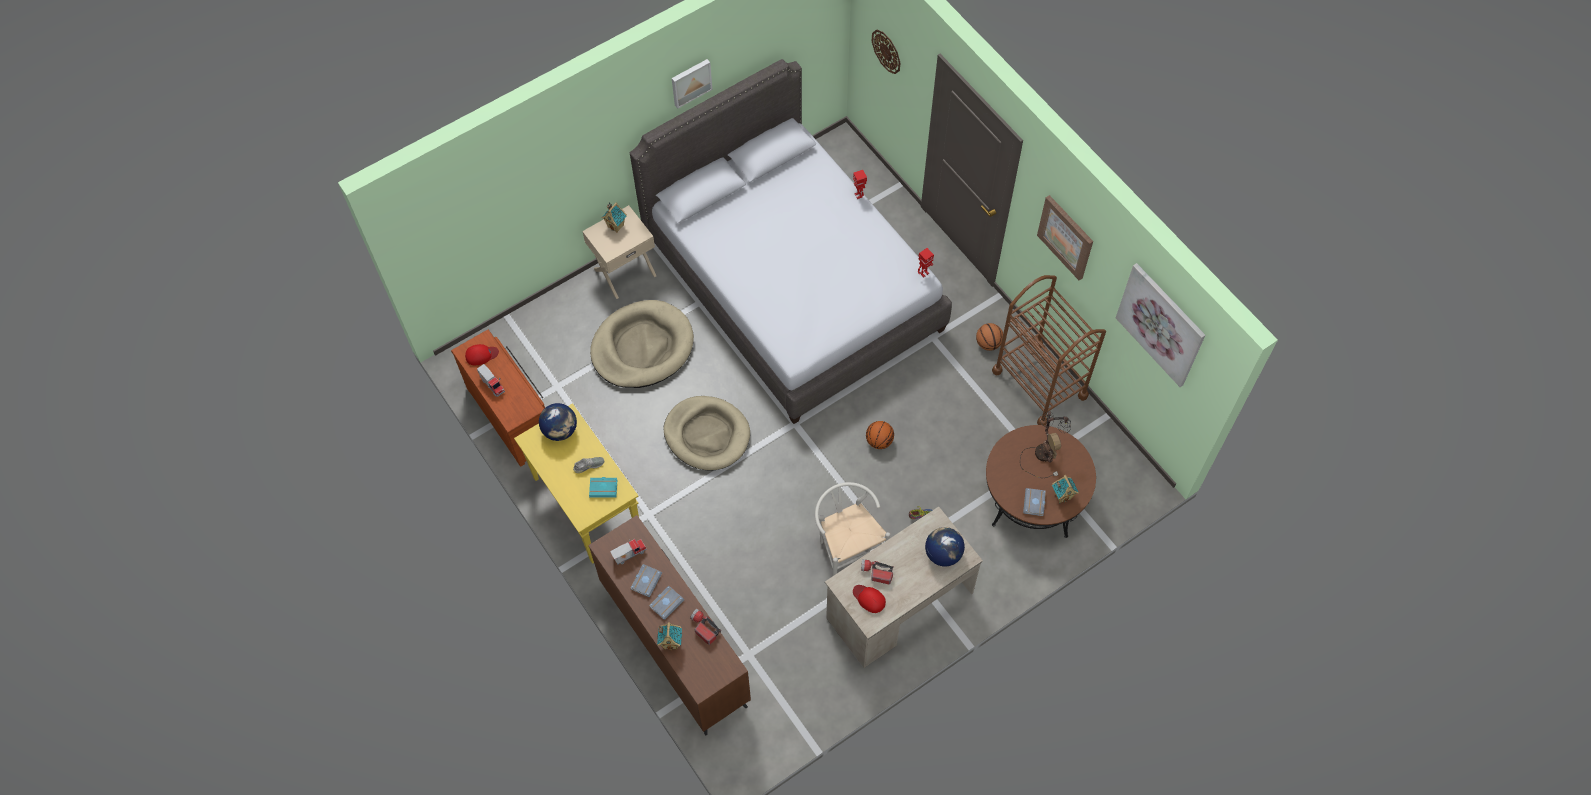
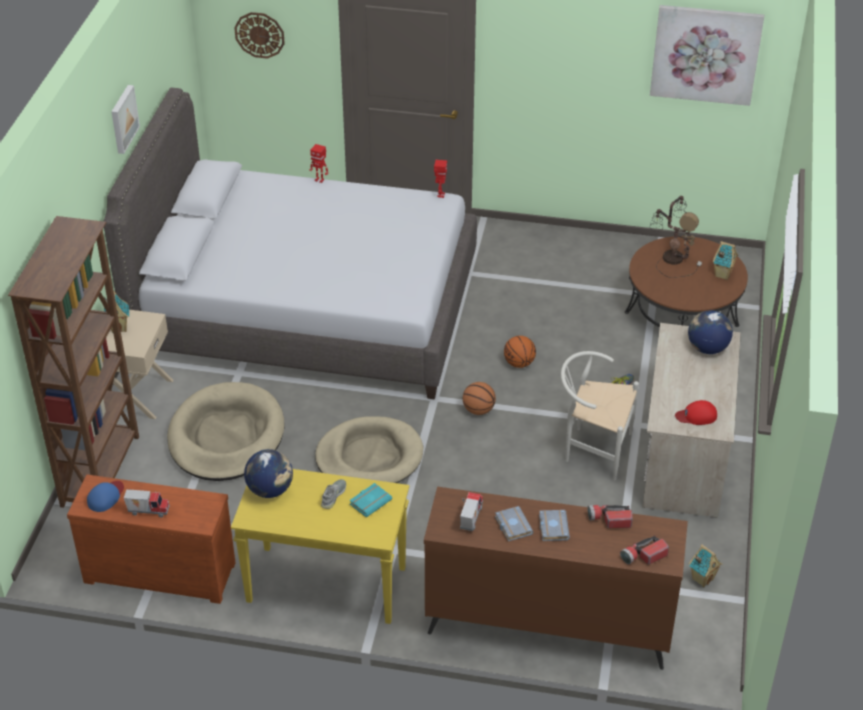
camera: 45 degrees left, 20 degrees down
(481, 355) = (106, 497): red cap -> blue cap
(551, 314) = (102, 470): none -> brown bookcase
(671, 642) = (597, 551): toy house -> toy house (702, 579)
(876, 573) = (677, 396): flashlight -> flashlight (643, 556)
(988, 343) = (516, 250): basketball -> basketball (478, 410)
(1035, 503) = (711, 291): grey book -> none
(1039, 383) = (587, 250): brown cart -> none
(1066, 237) = (560, 56): picture -> none

